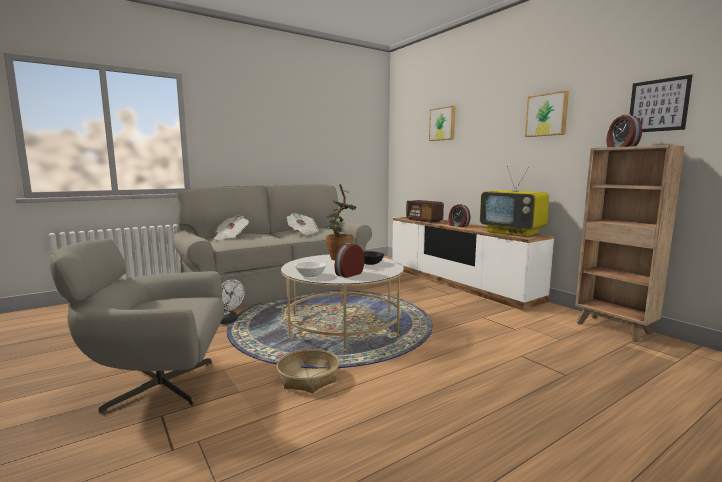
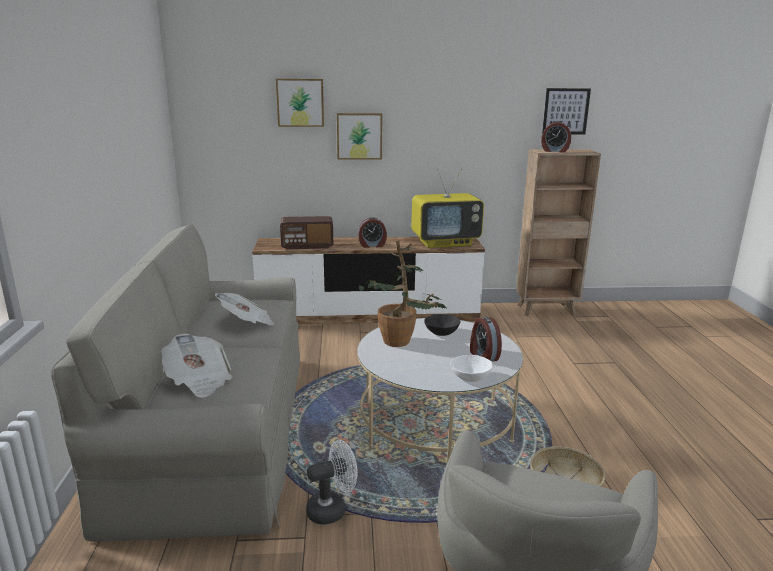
camera: 60 degrees left, 10 degrees up
(547, 115) = (461, 107): picture -> picture (359, 136)

